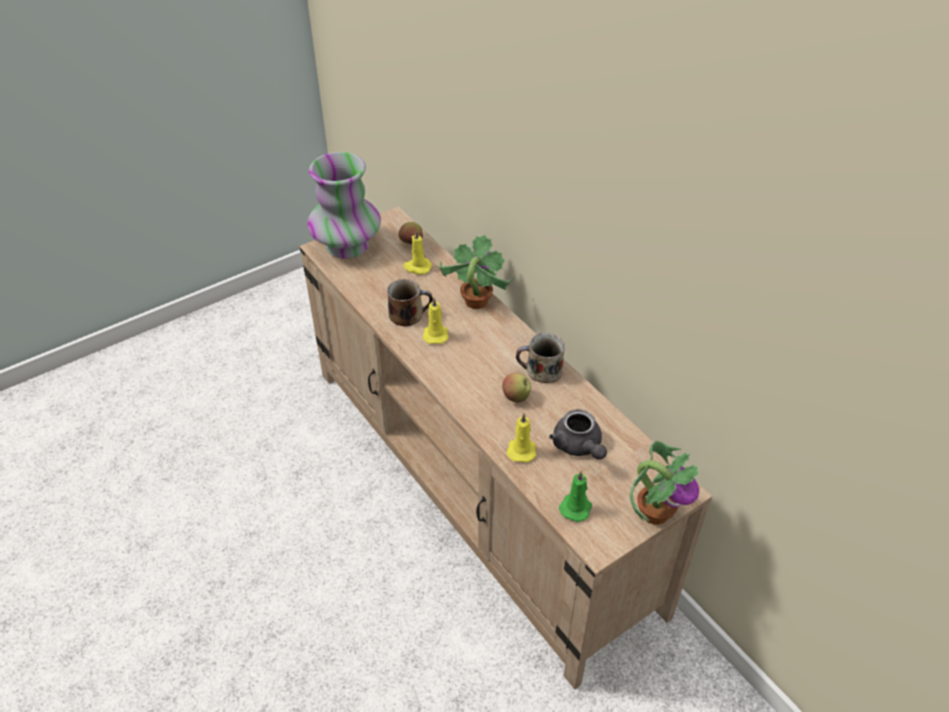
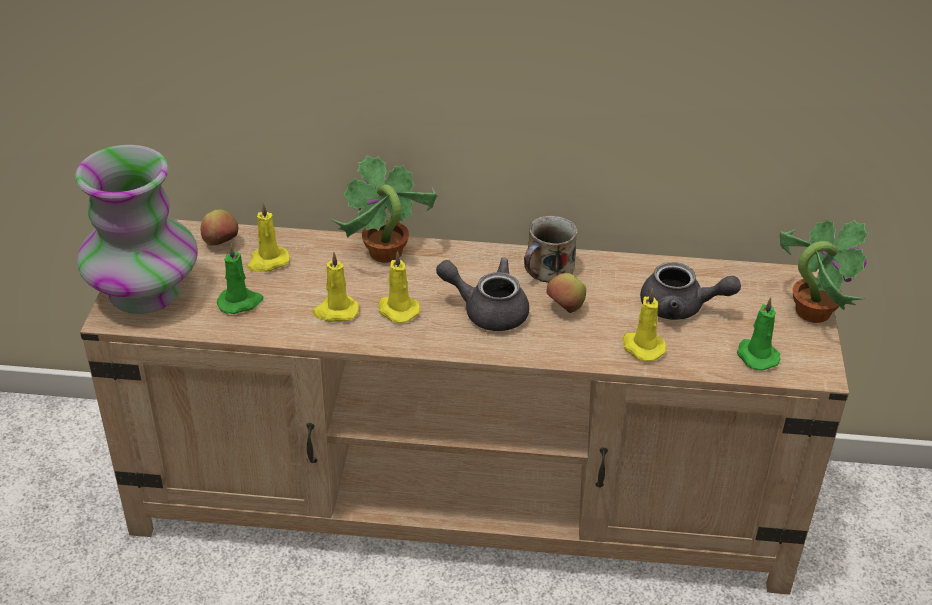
camera: 50 degrees left, 5 degrees down
(376, 279) = (240, 302): none -> green candle
(408, 314) = (335, 311): mug -> yellow candle
(476, 368) = (487, 310): none -> grey teapot

